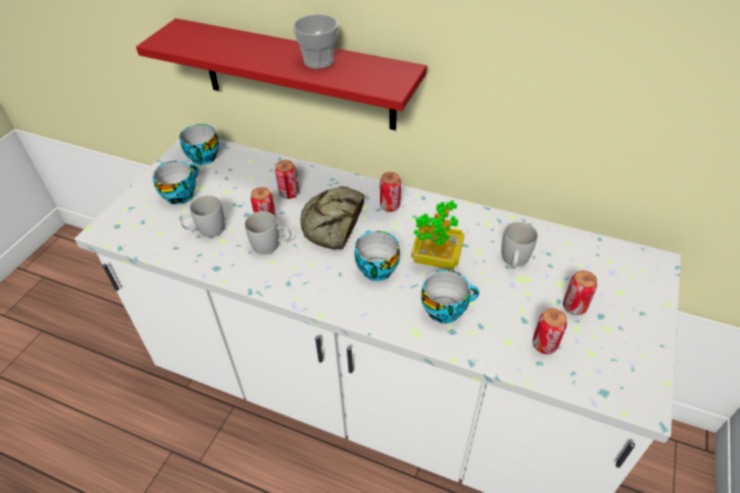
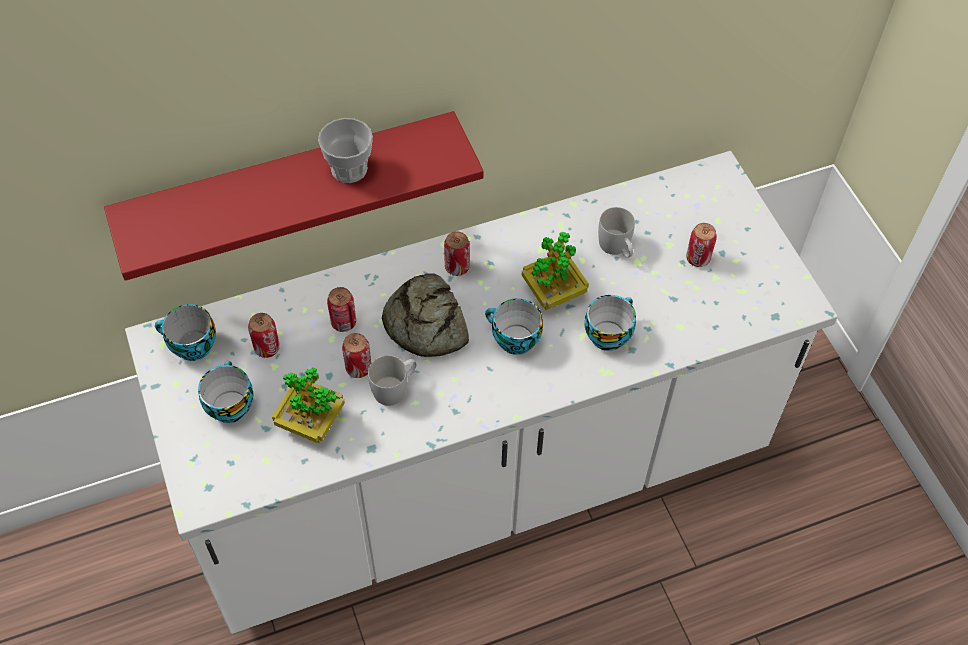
camera: 45 degrees left, 10 degrees up
(206, 230) = (311, 421): white mug -> potted plant
(544, 345) = (706, 309): can -> can (267, 348)

